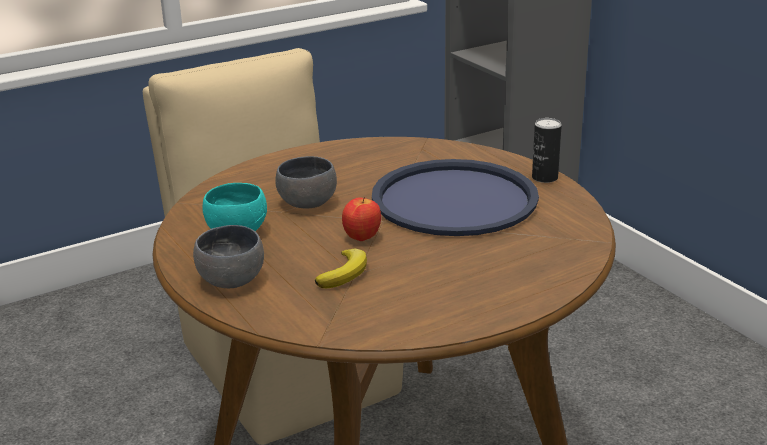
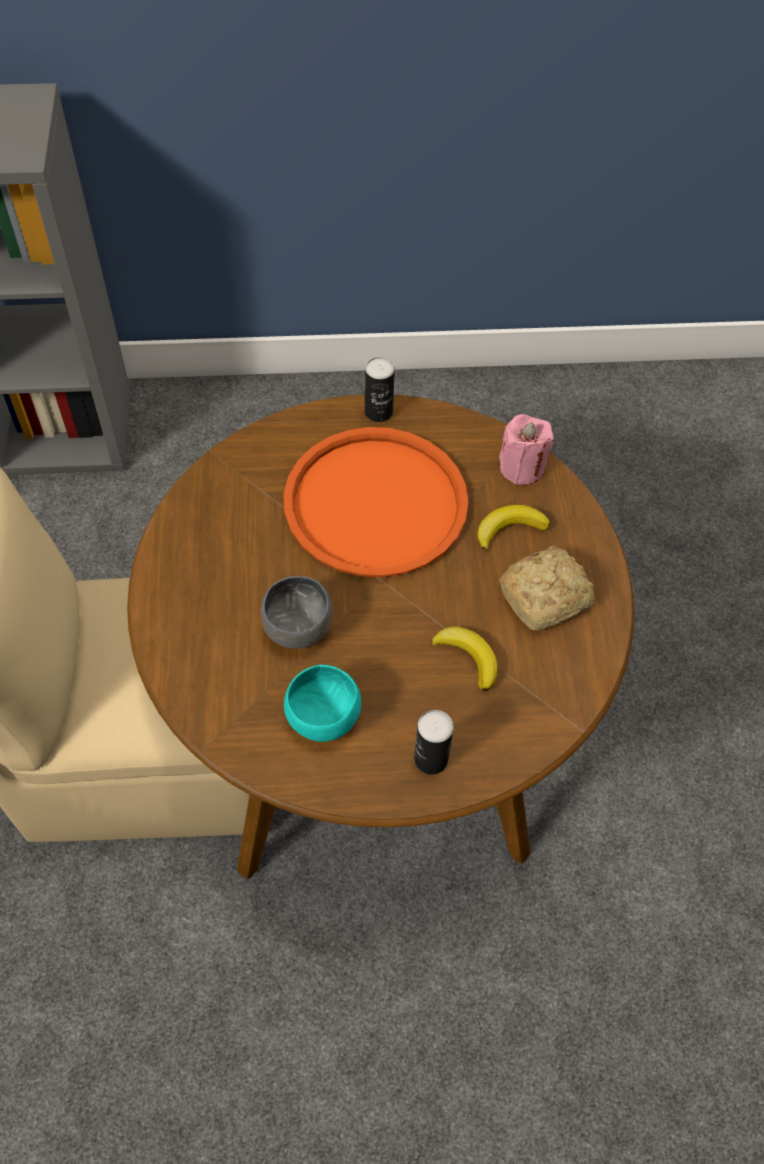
camera: 65 degrees left, 30 degrees up
(233, 282) = (431, 759): grey bowl -> can
(361, 238) = (407, 614): apple -> none
(445, 291) = (547, 597): none -> bread
(455, 199) = (376, 503): blue tray -> orange tray
(498, 256) = (509, 529): none -> banana
(572, 245) = (521, 467): none -> pink candle

